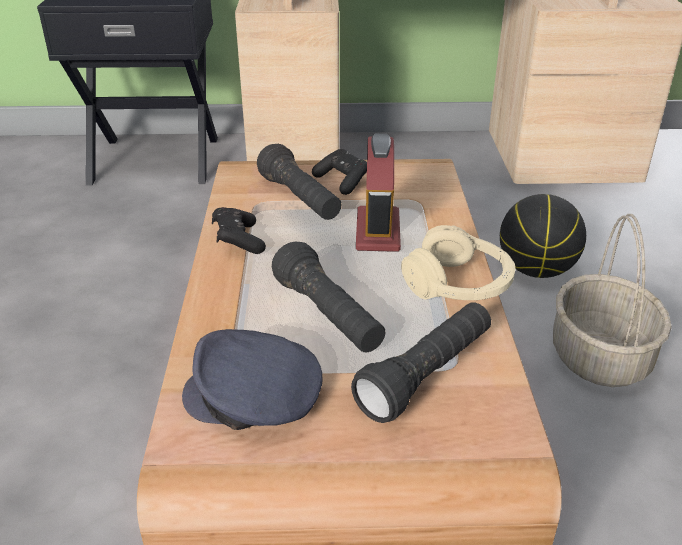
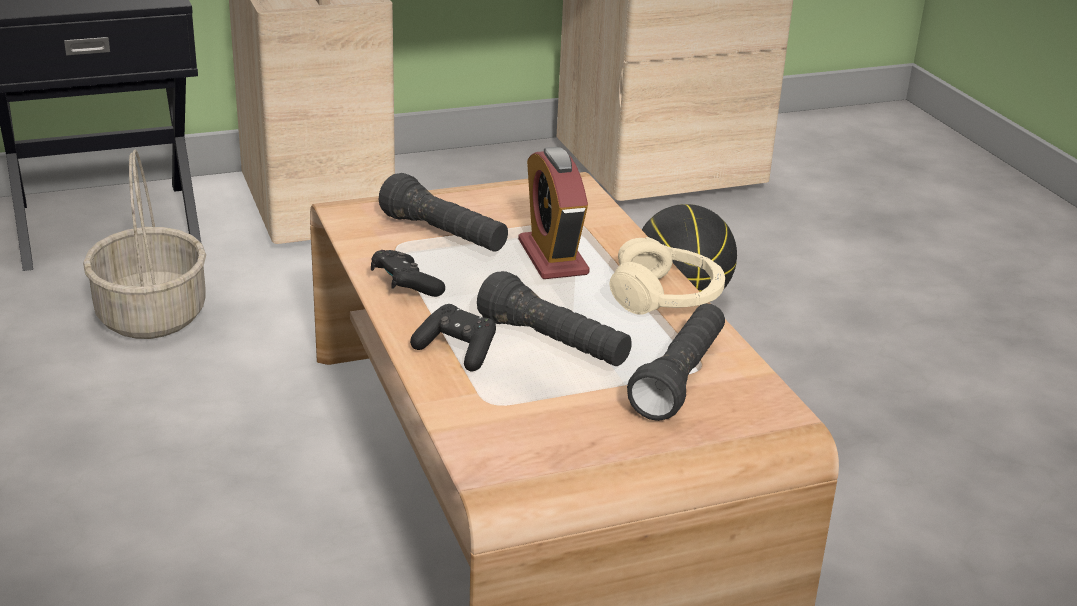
camera: 20 degrees left, 5 degrees down
(254, 399) = (529, 423): grey cap -> none
(342, 181) = (479, 210): black game controller -> black game controller (457, 351)
(601, 357) = (786, 379): basket -> basket (152, 316)

